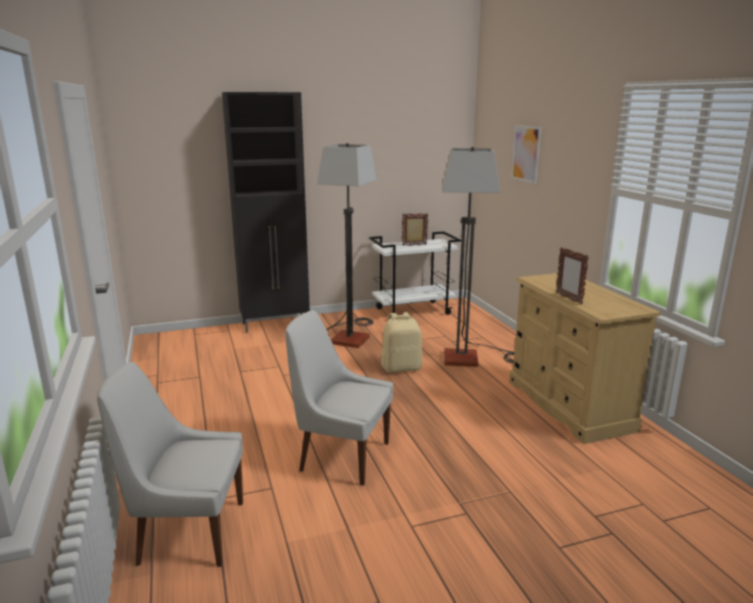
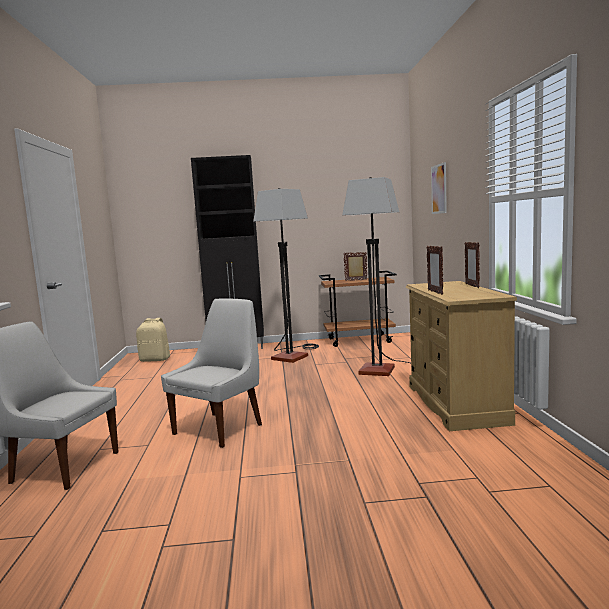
camera: 15 degrees right, 10 degrees down
(341, 456) = (220, 428): white chair -> white chair turned 90 degrees clockwise
(401, 368) = (319, 375): beige backpack -> beige backpack (155, 359)
(413, 311) = (359, 340): white cart -> brown cart
(593, 285) = (472, 286): none -> picture frame

